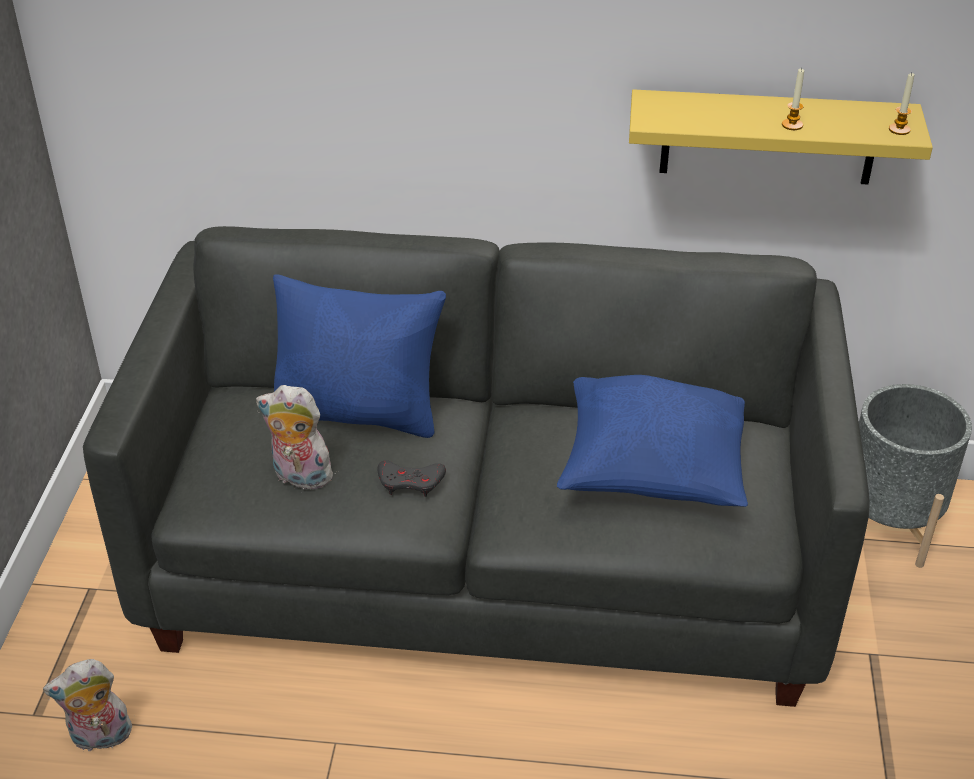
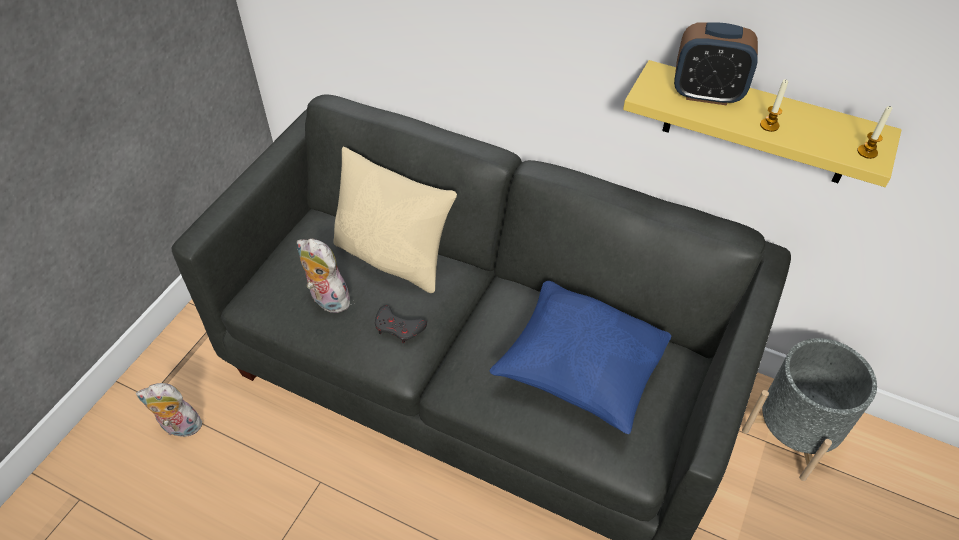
camera: 20 degrees right, 10 degrees up
(360, 411) = (393, 257): blue pillow -> beige pillow
(713, 109) = (706, 94): none -> alarm clock

